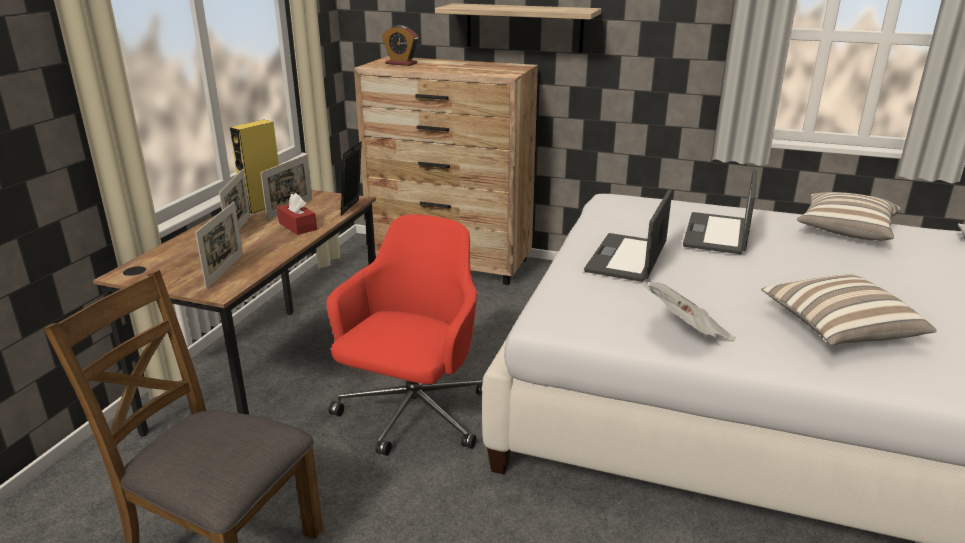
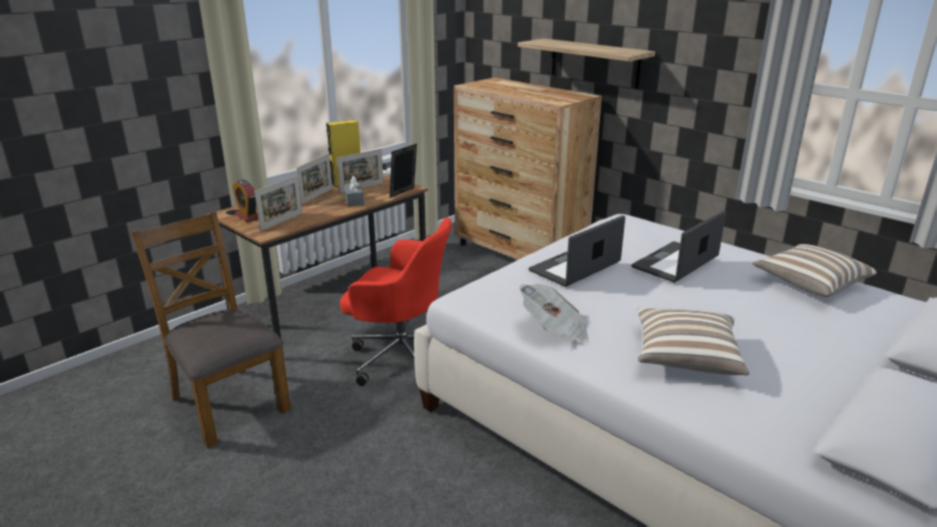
camera: 25 degrees right, 0 degrees up
(297, 226) = (354, 200): red tissue box -> grey tissue box
(401, 63) = (493, 85): alarm clock -> alarm clock (248, 216)
(413, 415) = (401, 356): red office chair -> red office chair turned 60 degrees clockwise

